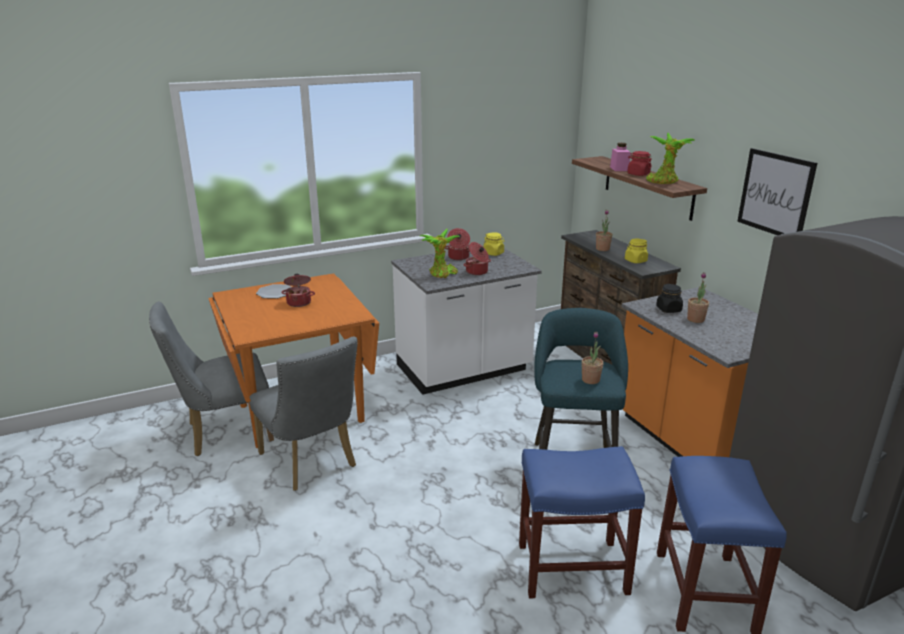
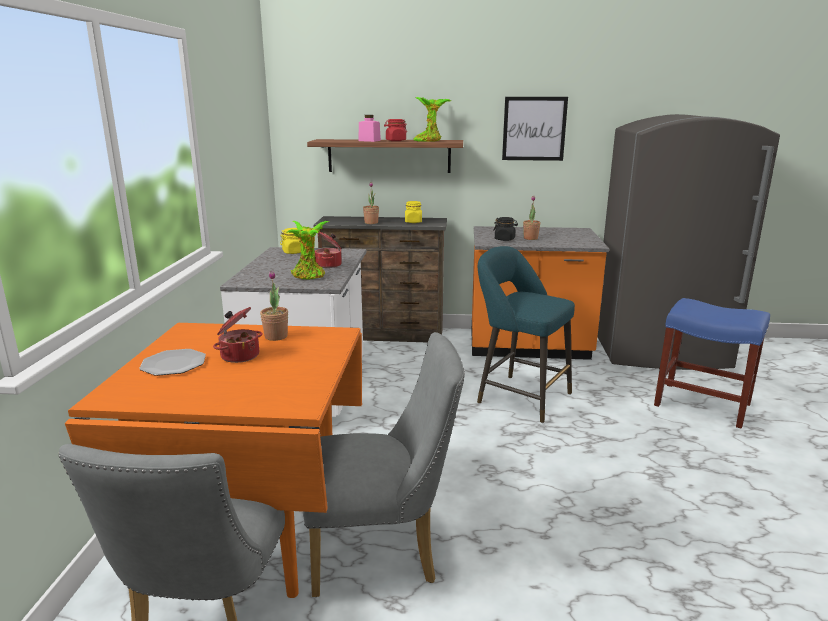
camera: 60 degrees left, 5 degrees down
(458, 257) = (275, 263): cooking pot -> none
(570, 569) = (659, 445): blue stool -> none
(590, 380) = (547, 301): potted plant -> potted plant (276, 336)

